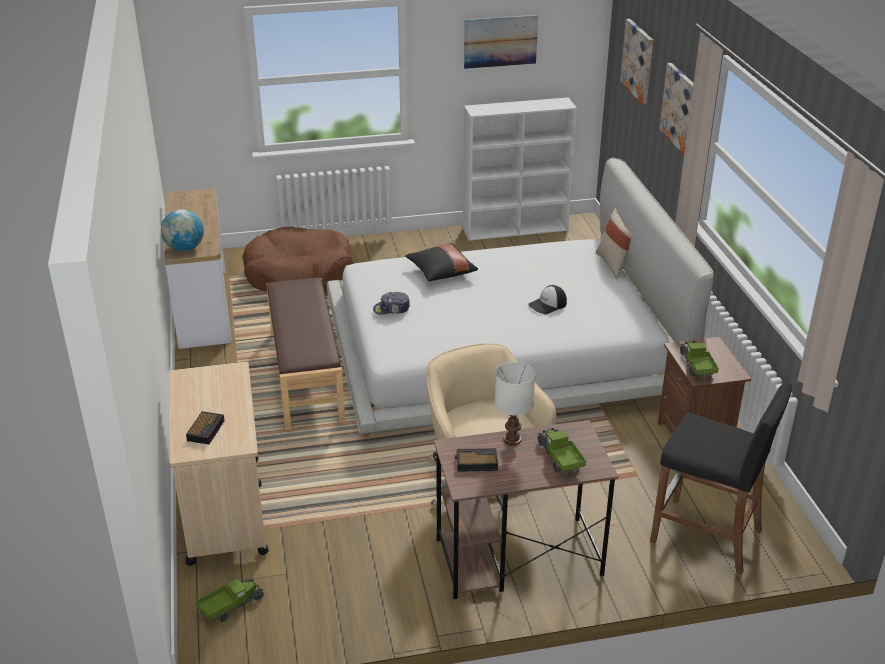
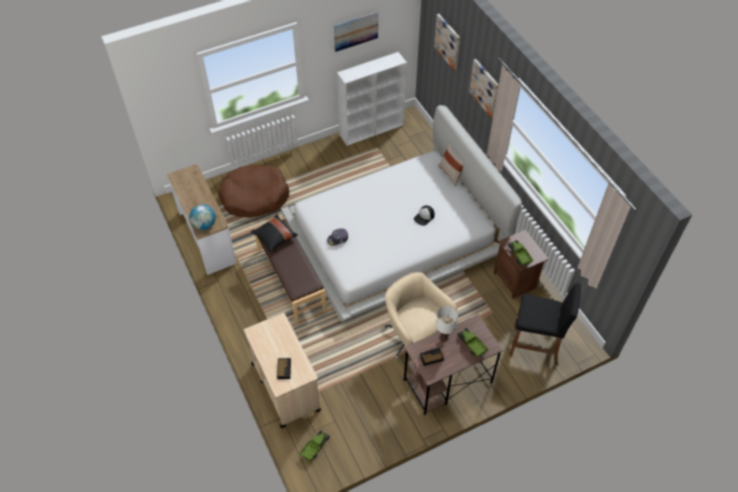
camera: 15 degrees left, 20 degrees up
(441, 272) = (355, 201): black pillow -> black pillow (274, 237)

